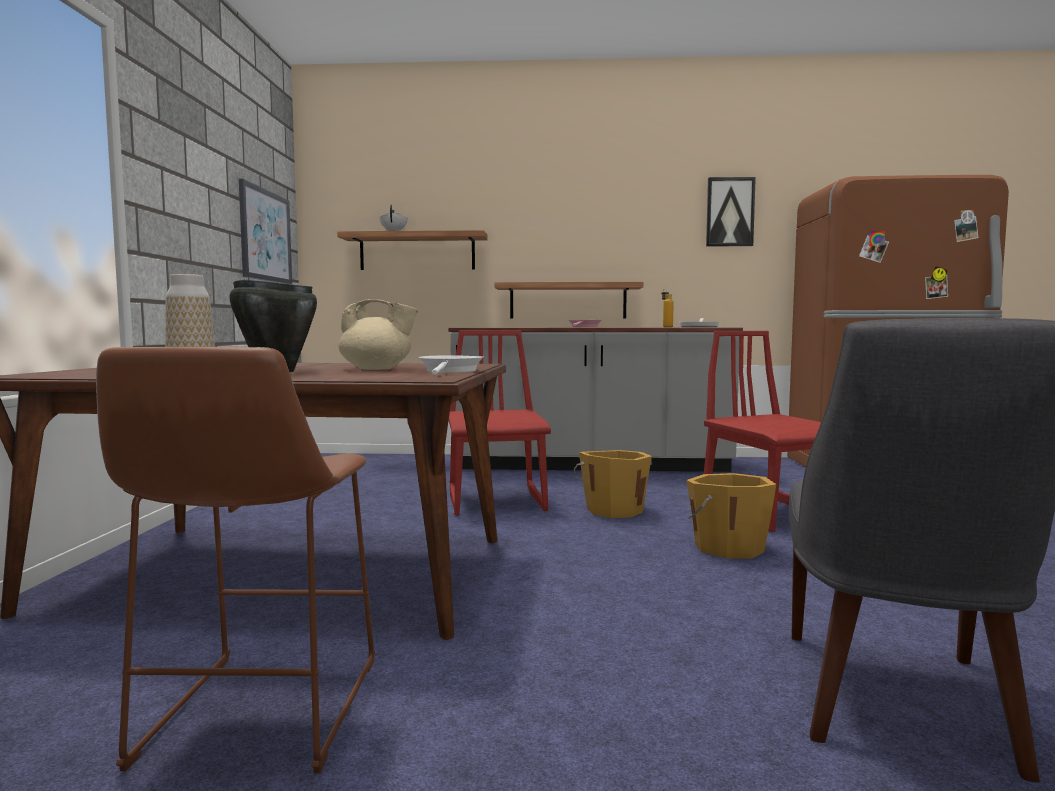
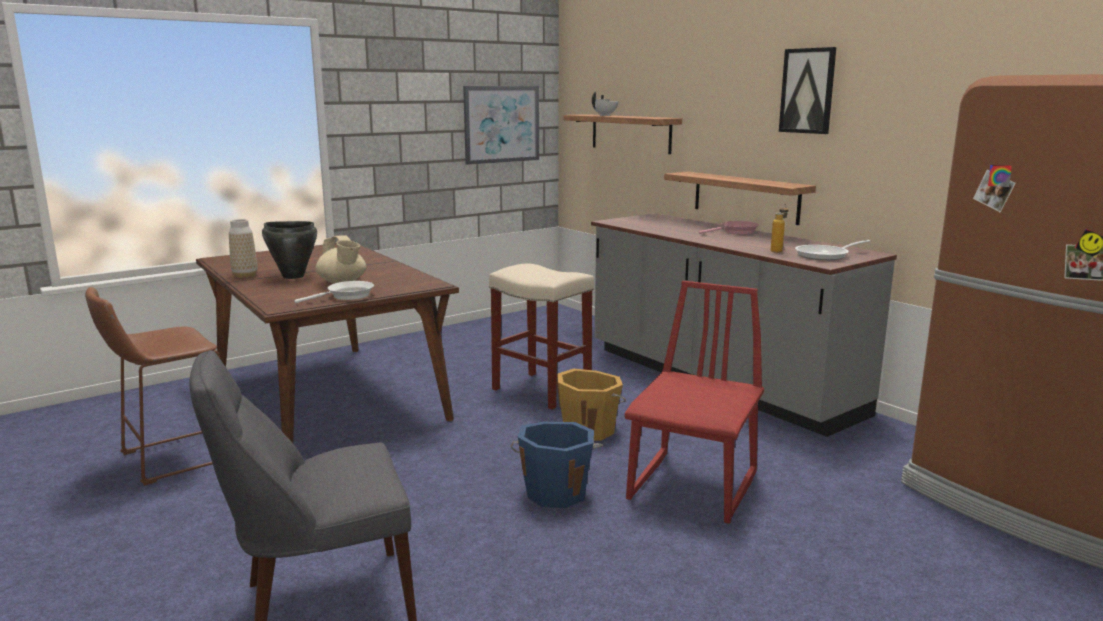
camera: 50 degrees right, 10 degrees up
(497, 501) = (543, 390): red chair -> beige stool
(727, 547) = (556, 492): orange bucket -> blue bucket
(730, 212) = (931, 99): picture -> picture (807, 91)

